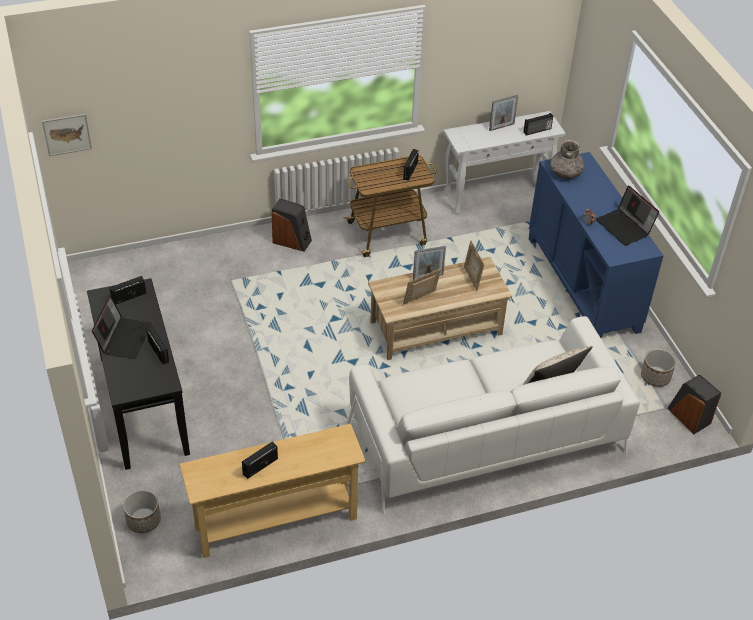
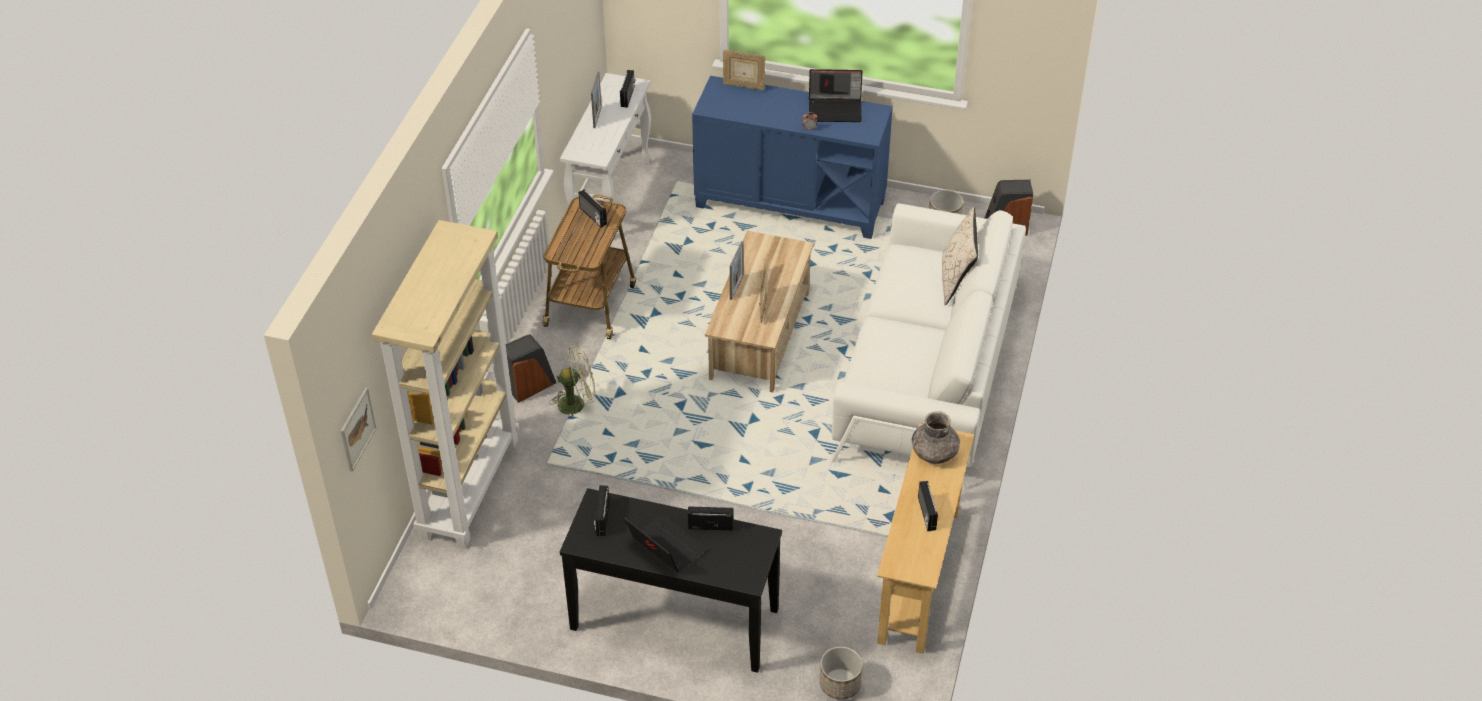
camera: 55 degrees left, 0 degrees up
(185, 256) = (469, 486): none -> beige bookcase
(294, 269) = (577, 403): none -> green fan
(472, 278) = (766, 257): picture frame -> picture frame (743, 86)
(565, 173) = (726, 106): grey vase -> grey vase (934, 452)

